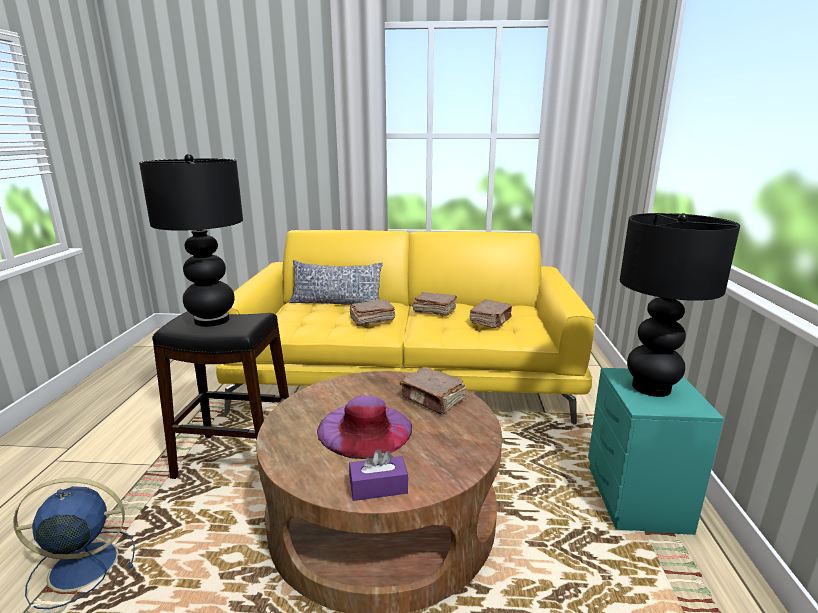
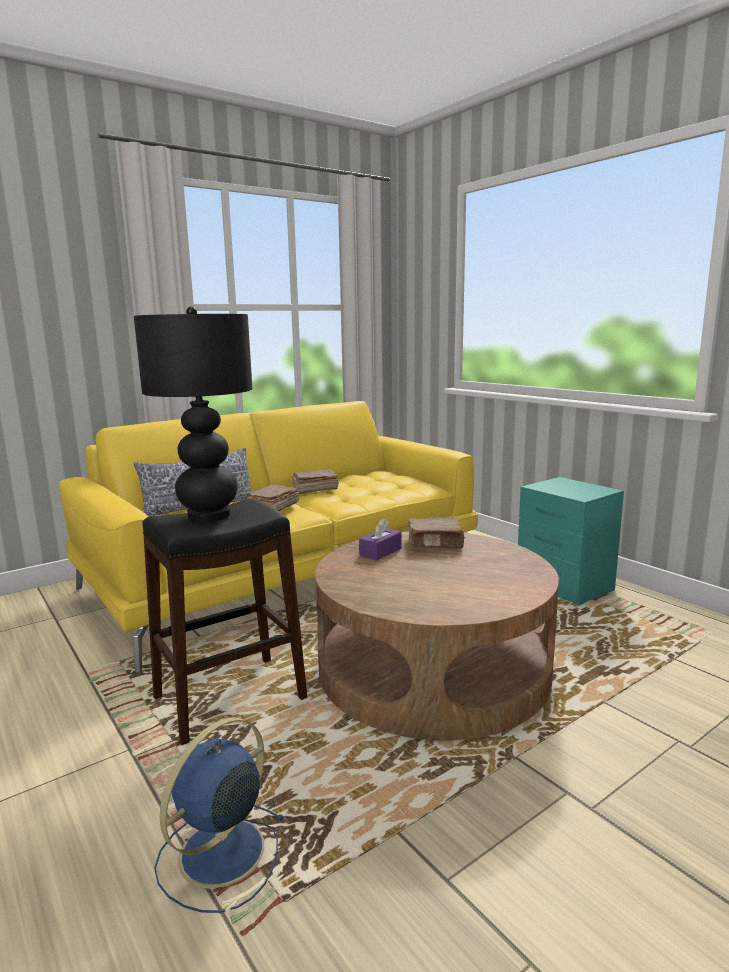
camera: 40 degrees left, 5 degrees down
(365, 429) = (428, 574): purple hat -> none
(378, 487) = (511, 596): purple tissue box -> purple tissue box (380, 552)
(491, 321) = (378, 485): brown book -> none
(650, 387) = (566, 488): black table lamp -> none

